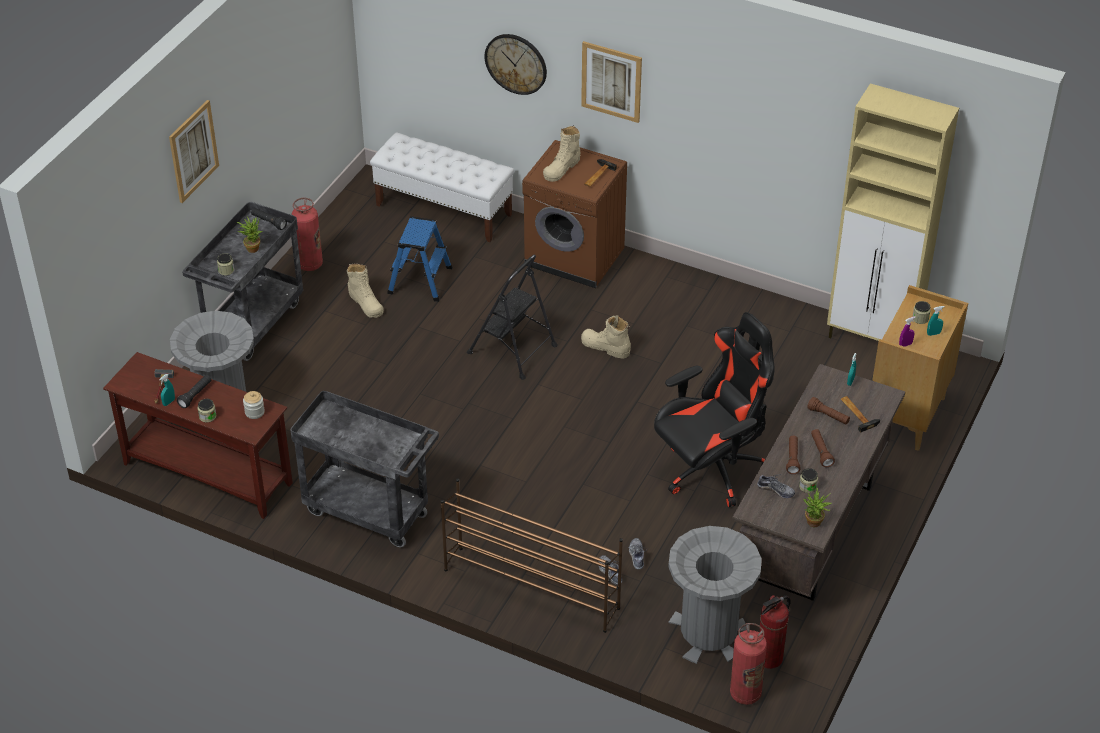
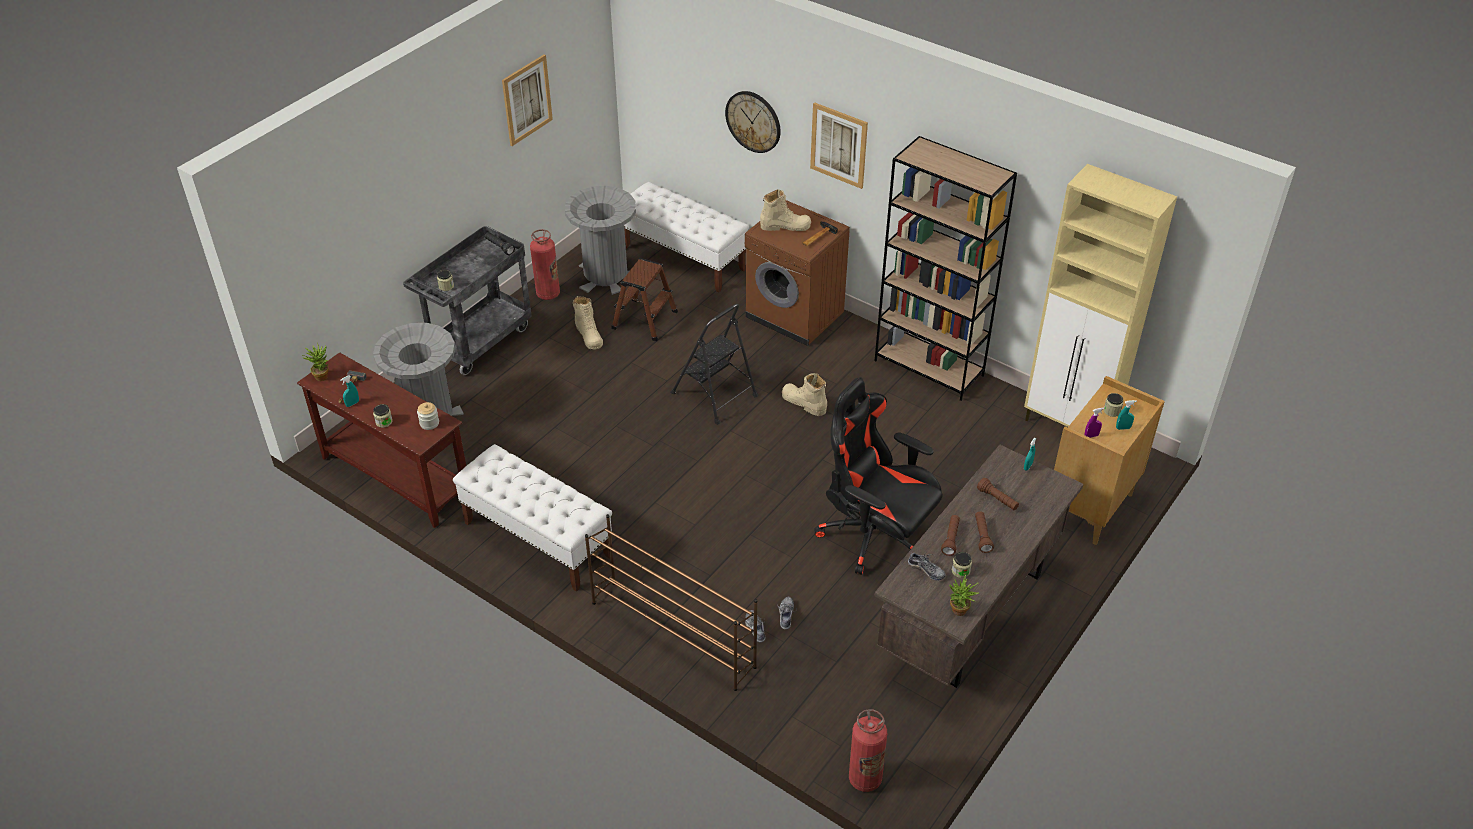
camera: 10 degrees right, 0 degrees up
(193, 151) = (419, 167): picture -> picture (527, 100)
(195, 395) = (379, 400): black flashlight -> none
(252, 247) = (477, 268): potted plant -> potted plant (322, 375)
(372, 516) = (537, 539): grey cart -> white bench
(420, 280) = (644, 320): blue step ladder -> brown step ladder
(562, 168) = (785, 226): beige boot -> beige boot turned 135 degrees counterclockwise
(708, 473) = (877, 540): black office chair -> black office chair turned 120 degrees counterclockwise
(708, 632) = (841, 706): grey trash can -> grey trash can (605, 275)
(723, 296) = (929, 368): none -> beige bookcase
(769, 658) = (898, 744): fire extinguisher -> none
(857, 413) = (1028, 500): hammer -> none

